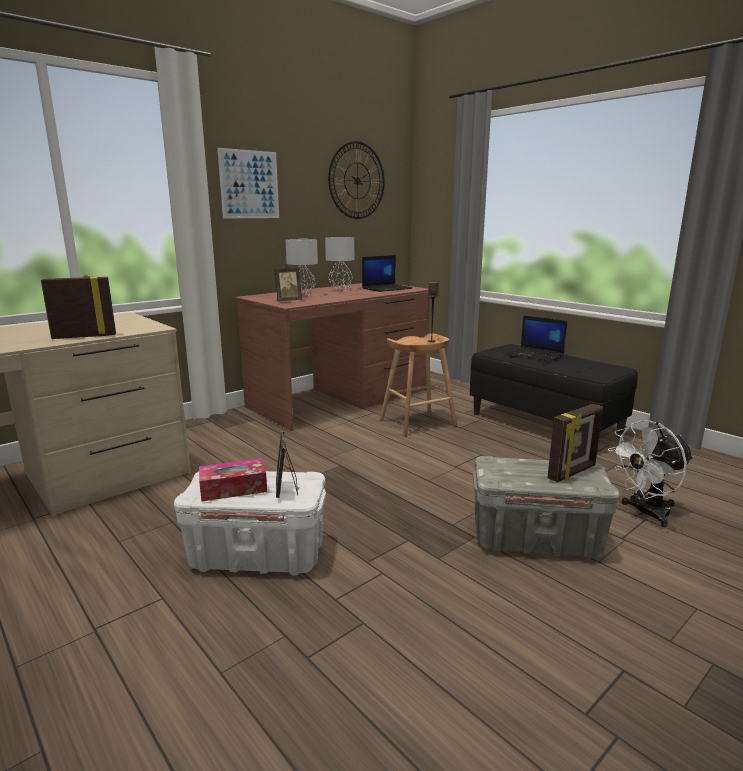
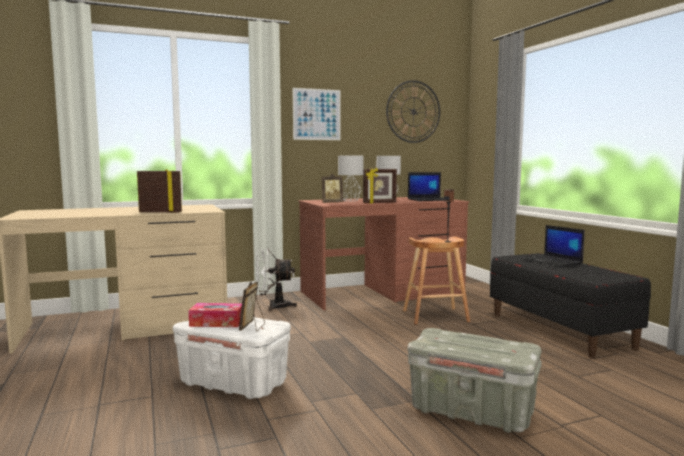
camera: 20 degrees right, 10 degrees down
(572, 473) = (501, 347): picture frame -> picture frame (379, 203)
(645, 513) = (606, 410): white fan -> white fan (273, 306)

